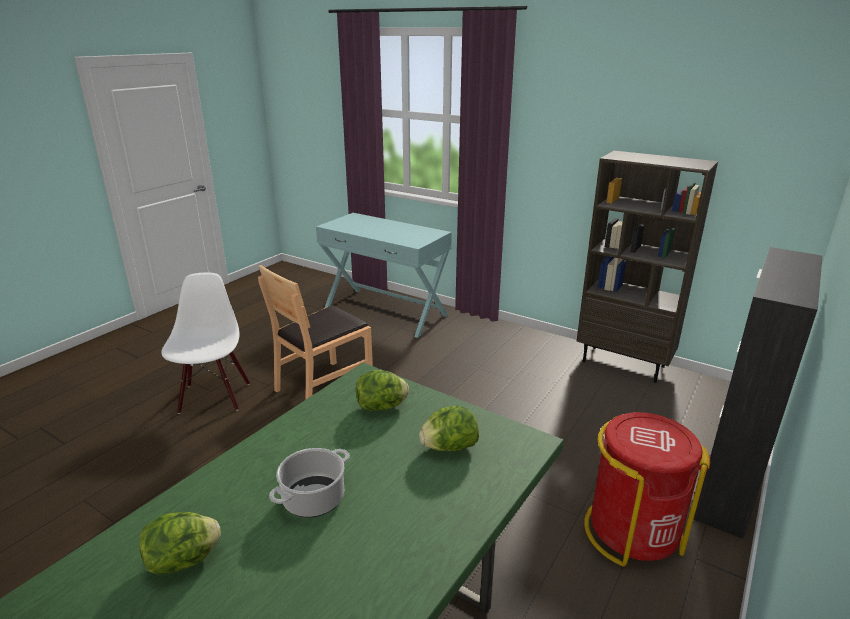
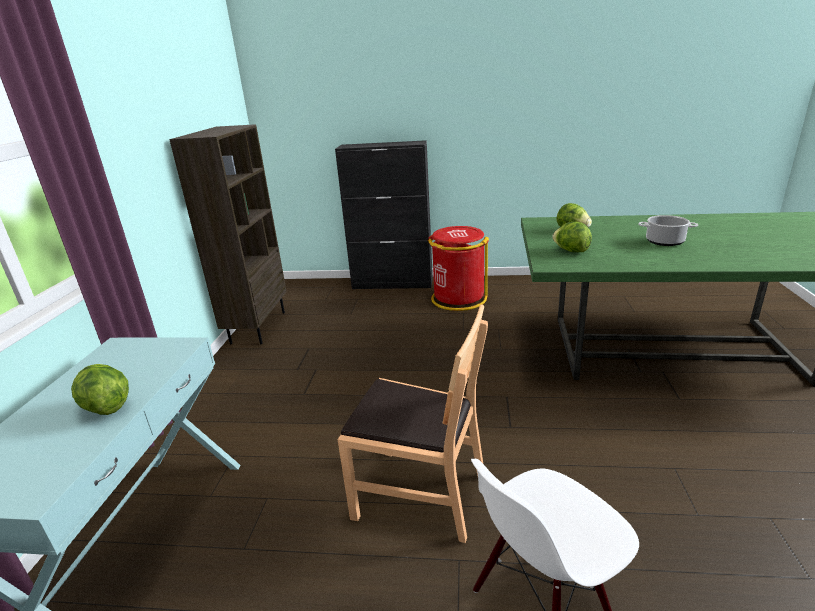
camera: 115 degrees left, 0 degrees up
(184, 561) = (751, 248): lettuce -> lettuce (106, 407)

